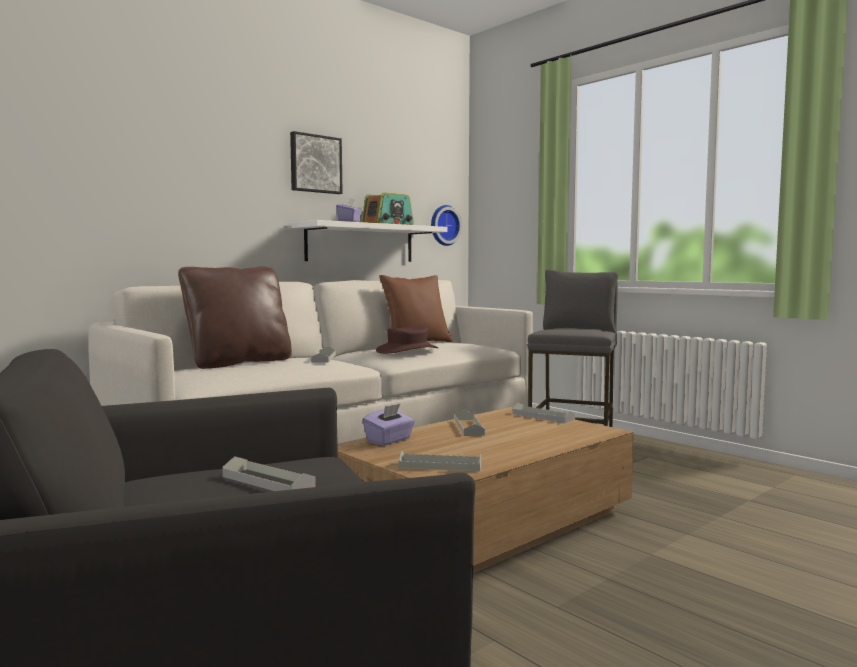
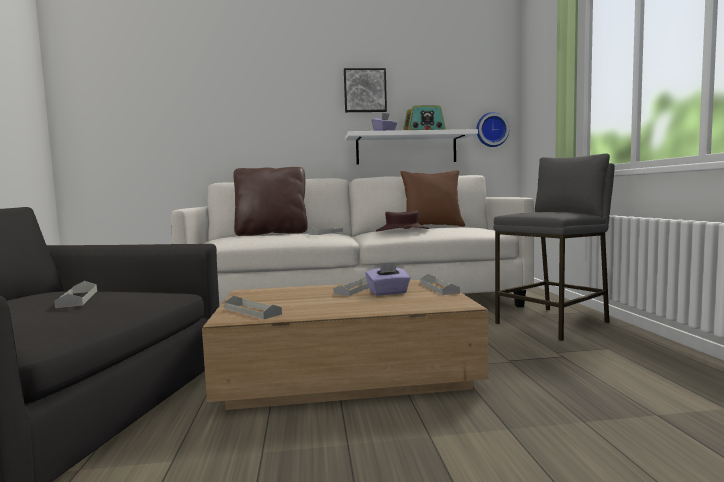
camera: 35 degrees right, 0 degrees up
(389, 440) = (277, 291): purple tissue box -> purple tissue box (388, 292)

